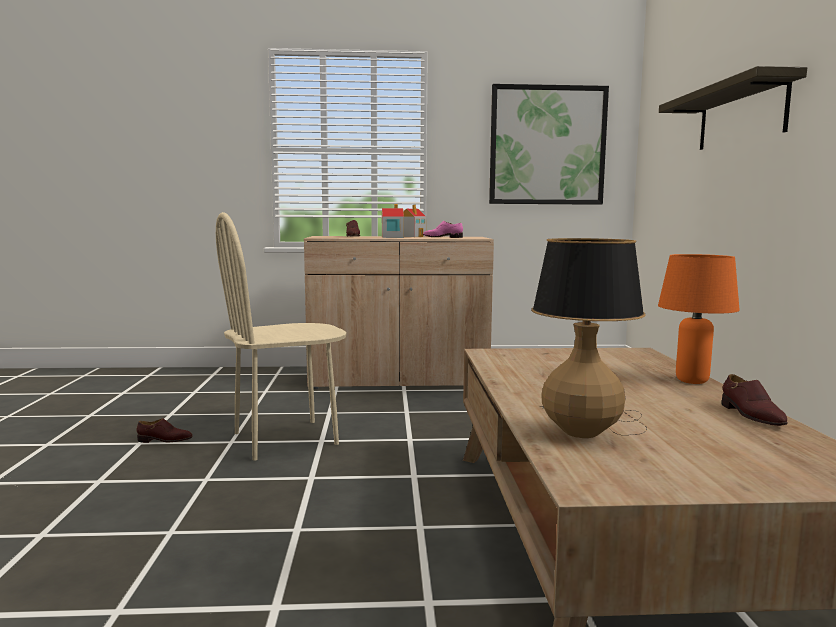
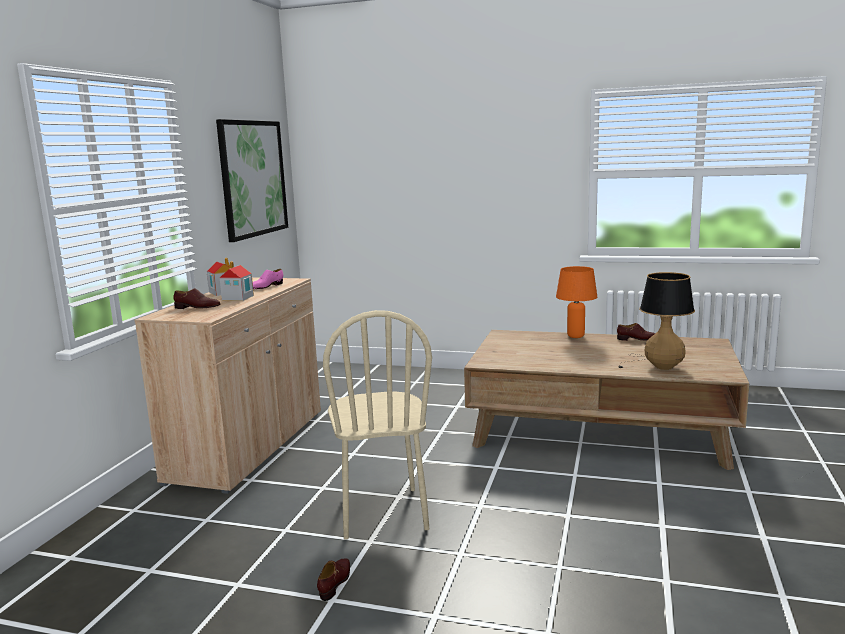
camera: 70 degrees left, 5 degrees up
(741, 115) = (450, 168): shelf -> none

